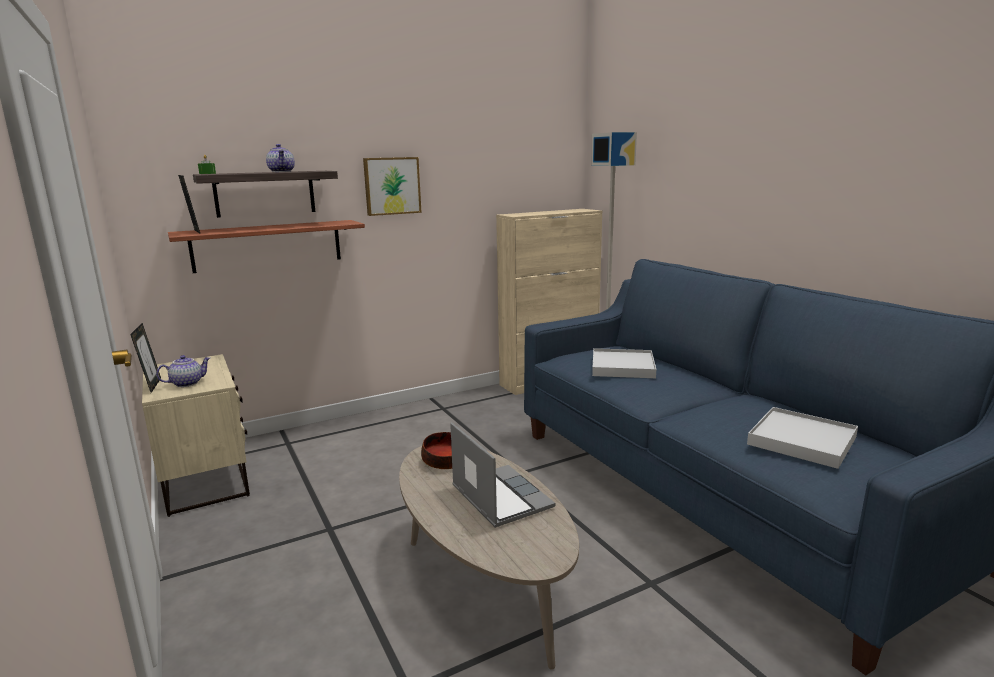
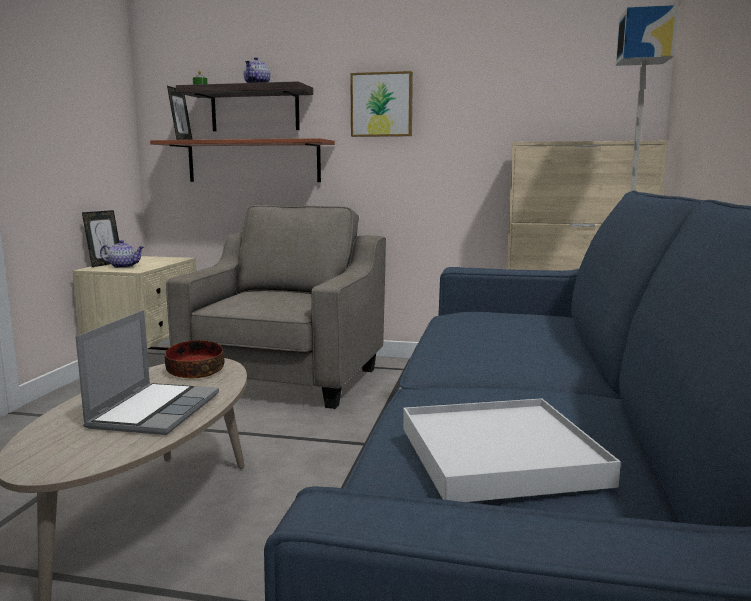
camera: 40 degrees right, 5 degrees down
(370, 447) = (286, 379): none -> grey armchair
(622, 367) = (497, 328): white tray -> none

